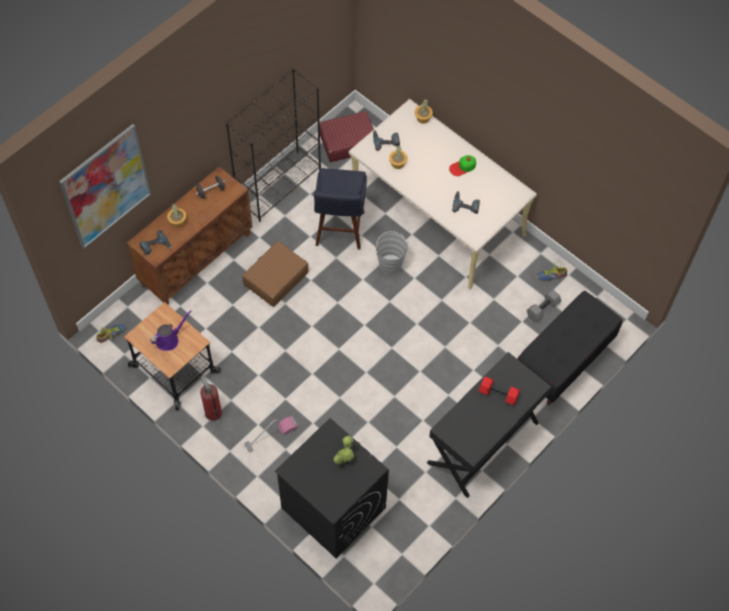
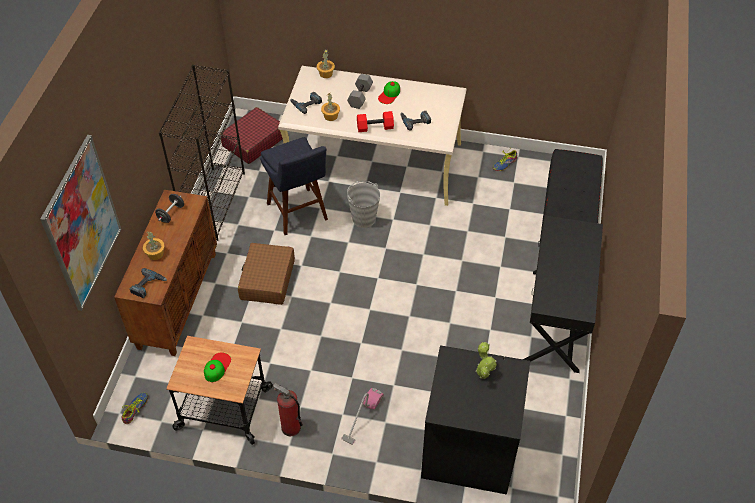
camera: 30 degrees left, 10 degrees down
(169, 339) = (217, 367): purple watering can -> cap
(497, 394) = (565, 253): red dumbbell -> red dumbbell (374, 128)
(543, 309) = (519, 192): grey dumbbell -> grey dumbbell (360, 97)

